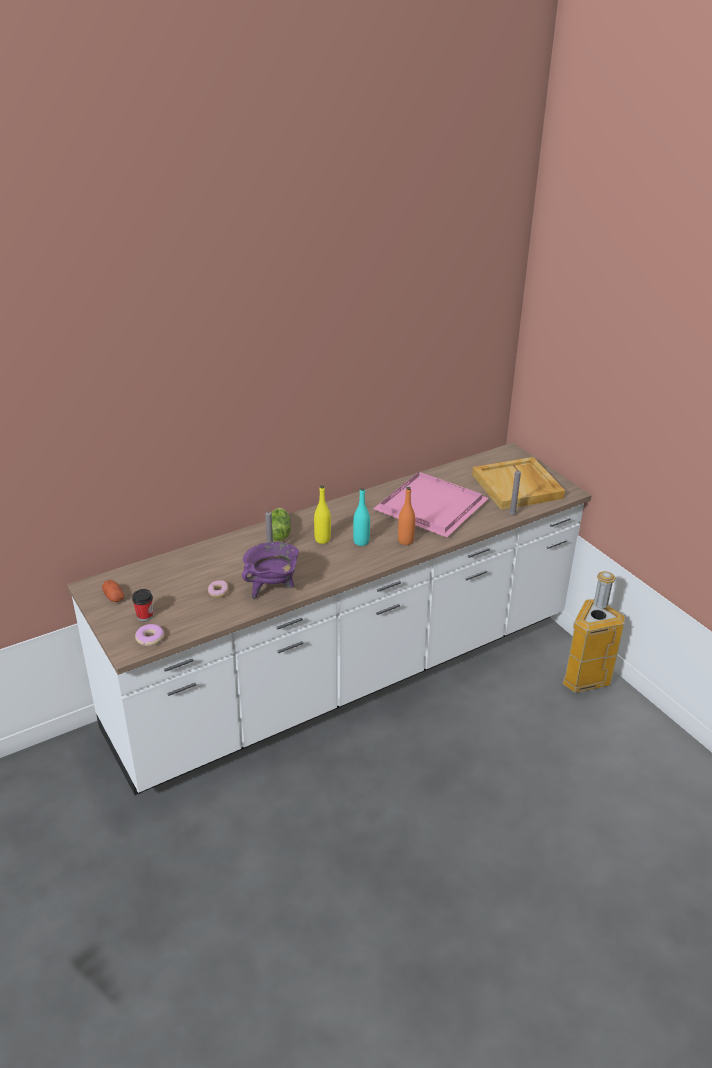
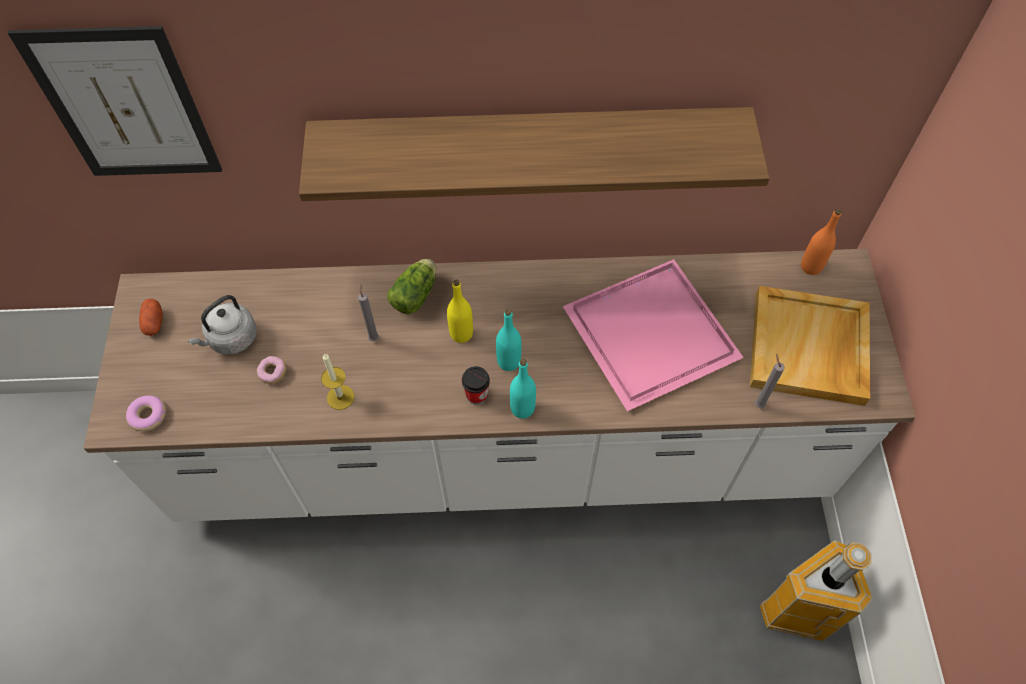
camera: 30 degrees right, 25 degrees up
(102, 419) = (125, 106): none -> picture
(145, 616) = (166, 373): cup -> cup (477, 395)
(176, 587) = (231, 339): none -> grey kettle
(272, 588) = (340, 397): purple cooking pot -> candle
(330, 400) = (530, 143): none -> shelf
(386, 557) = (522, 408): none -> turquoise bottle
(405, 541) = (569, 388): orange bottle -> orange bottle (811, 266)

